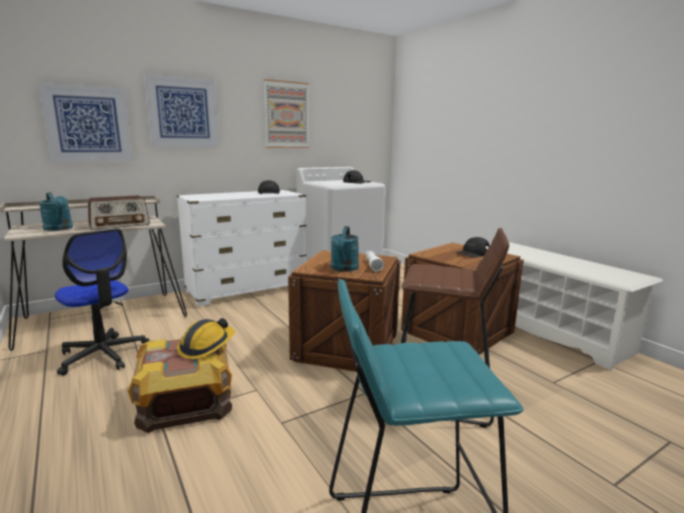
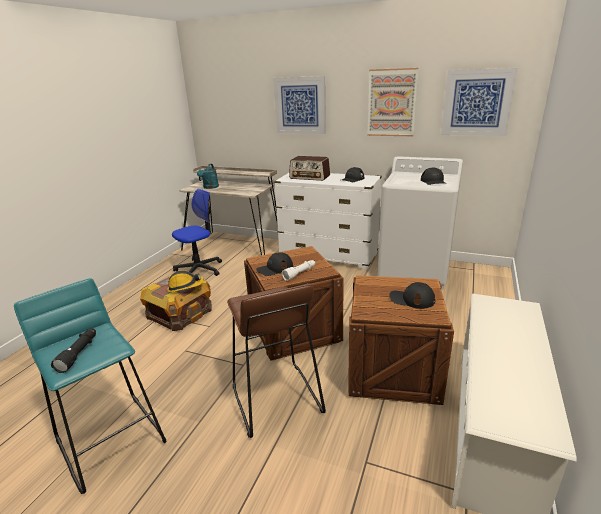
camera: 55 degrees right, 10 degrees up
(88, 124) = (242, 117): picture -> picture (477, 103)
(103, 355) = (199, 269): office chair -> office chair turned 135 degrees counterclockwise
(120, 225) = (237, 190): radio -> radio (310, 177)
(343, 269) = (275, 268): turquoise watering can -> black cap
(450, 370) = (79, 354): none -> black flashlight

